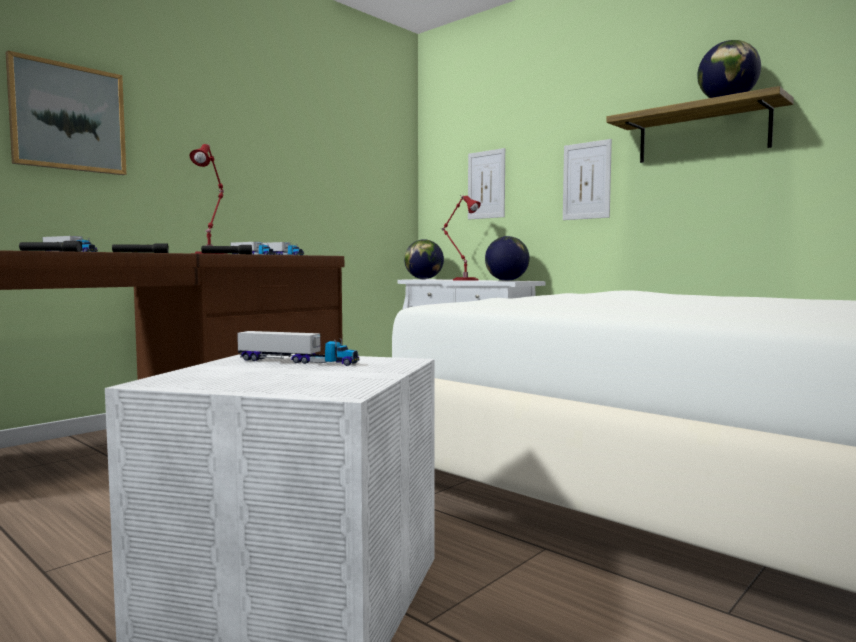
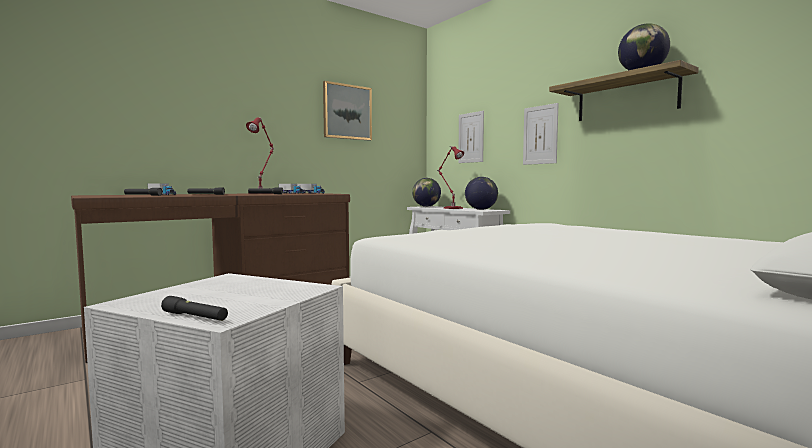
camera: 10 degrees right, 0 degrees up
(68, 117) = (168, 103): picture -> picture (347, 112)
(295, 390) = (195, 317): none -> black flashlight
(298, 361) = (243, 285): toy truck -> none

